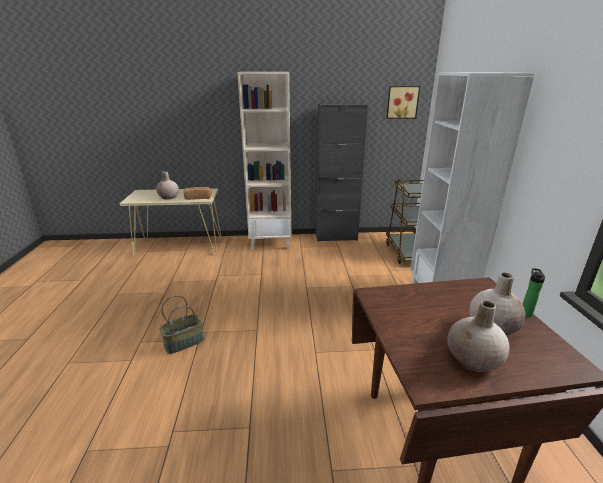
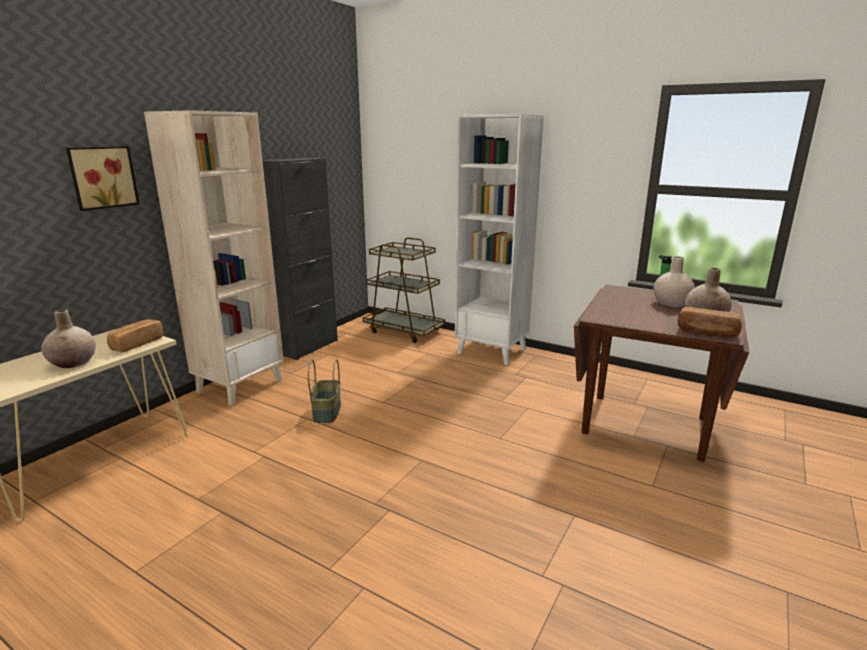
camera: 55 degrees left, 5 degrees down
(184, 342) = (379, 524): basket -> basket (326, 412)
(402, 102) = (339, 154): picture -> picture (102, 177)
(420, 368) = (707, 333): none -> bread

